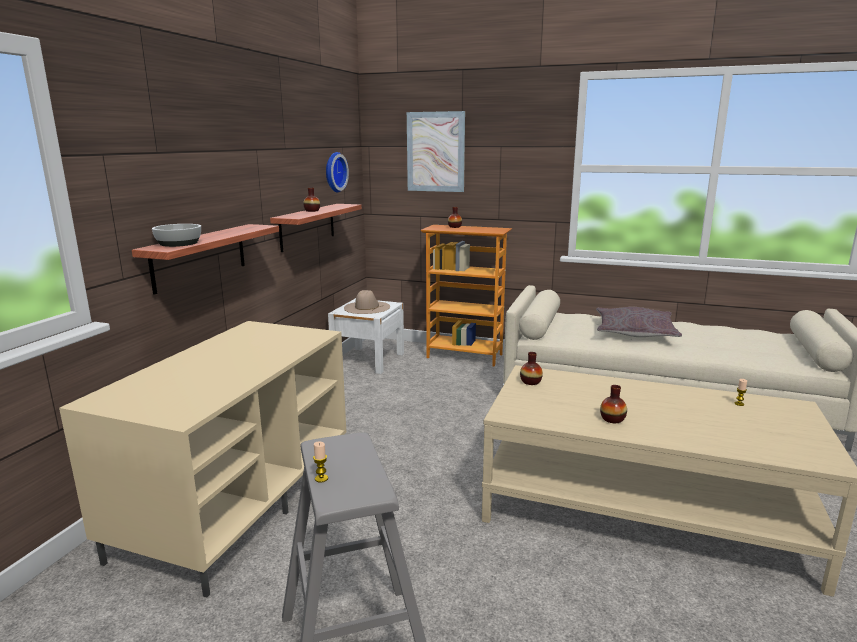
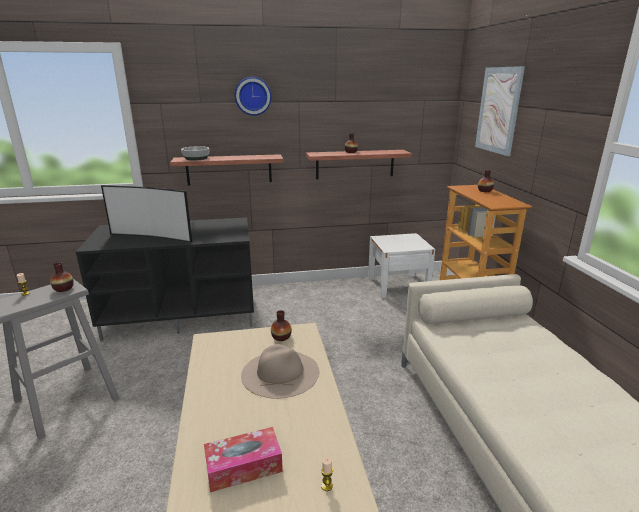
camera: 60 degrees right, 5 degrees up
(219, 374) = (152, 236): none -> television
(239, 500) = (183, 315): beige tv stand -> black tv stand
(333, 172) = (403, 122): wall clock -> wall clock (253, 96)
(367, 307) = (401, 242): beige hat -> beige hat (280, 372)
(612, 419) = (225, 394): vase -> vase (63, 289)
(634, 332) = (534, 377): grey pillow -> none
(714, 426) = (243, 466): none -> tissue box

